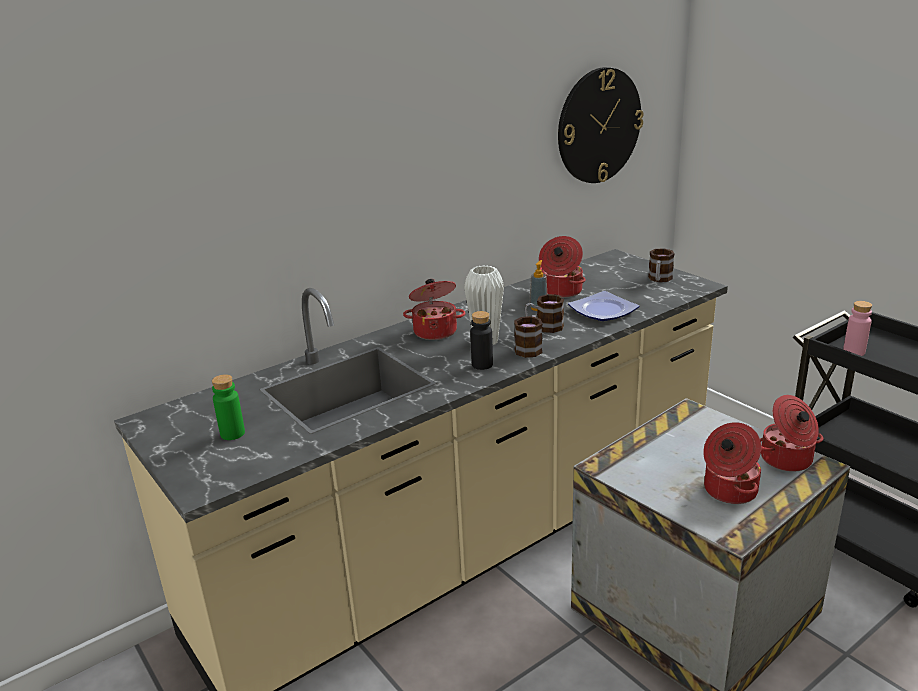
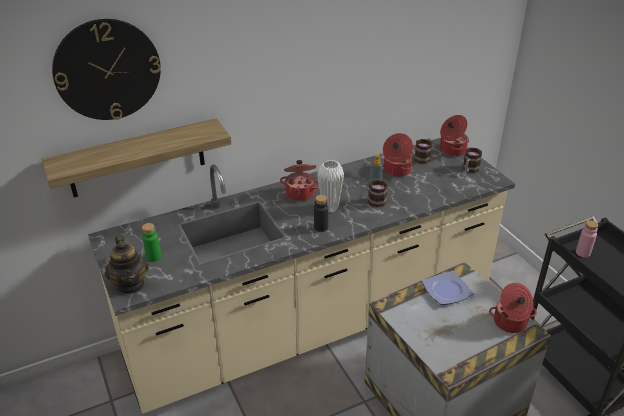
camera: 10 degrees right, 10 degrees up
(187, 288) = (137, 158): none -> shelf
(203, 474) = (130, 284): none -> teapot
(530, 348) = (356, 218): mug -> mug (423, 157)
(599, 126) = (445, 51): wall clock -> wall clock (107, 70)
(603, 310) = (418, 192): plate -> plate (447, 290)
(728, 490) = (461, 339): cooking pot -> cooking pot (451, 150)

